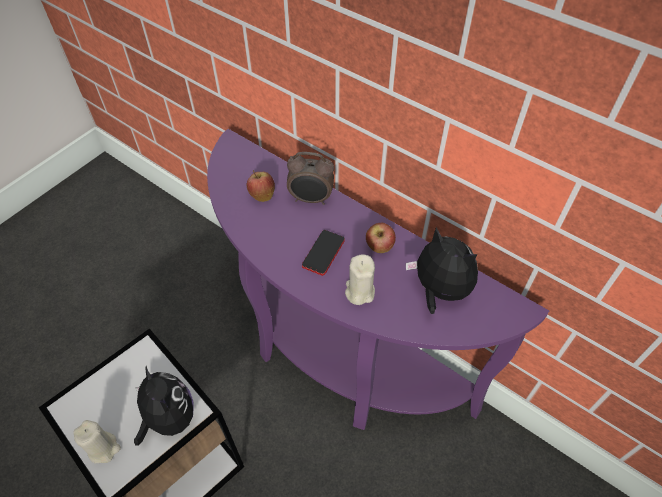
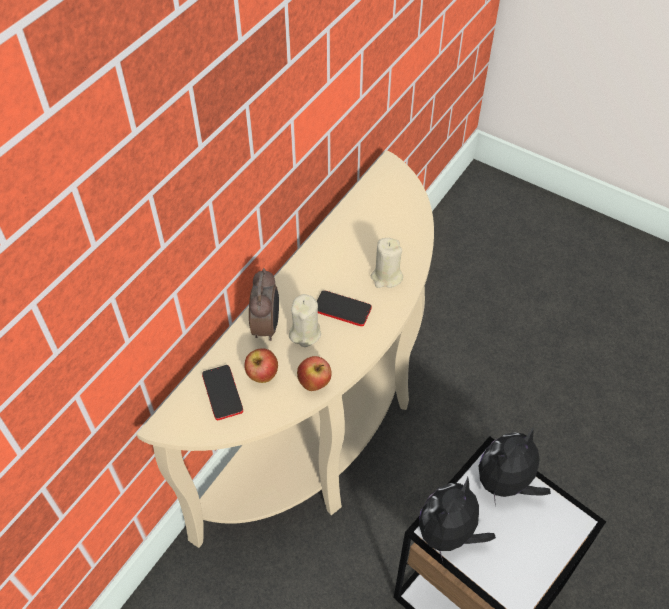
camera: 95 degrees left, 0 degrees up
(103, 448) = (552, 540): beige candle -> beige candle (305, 333)
(251, 172) = (222, 393): none -> phone
(336, 357) = (327, 432): purple console table -> beige console table
(379, 248) = (331, 263): apple -> apple (314, 383)
(439, 291) = (377, 219): plush toy -> plush toy (449, 534)

